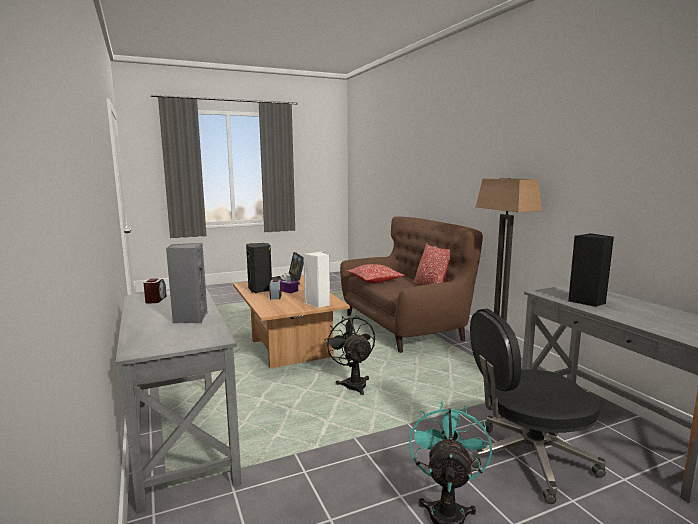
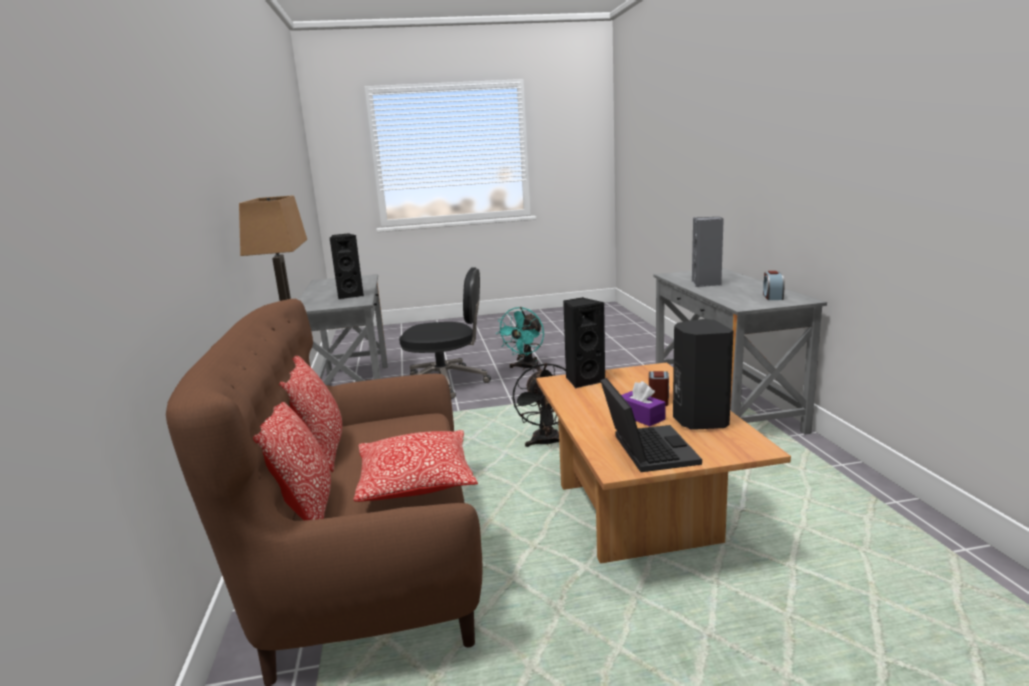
camera: 165 degrees left, 5 degrees up
(318, 304) = (583, 380): white speaker -> black speaker
(405, 277) = (306, 510): none -> pillow

